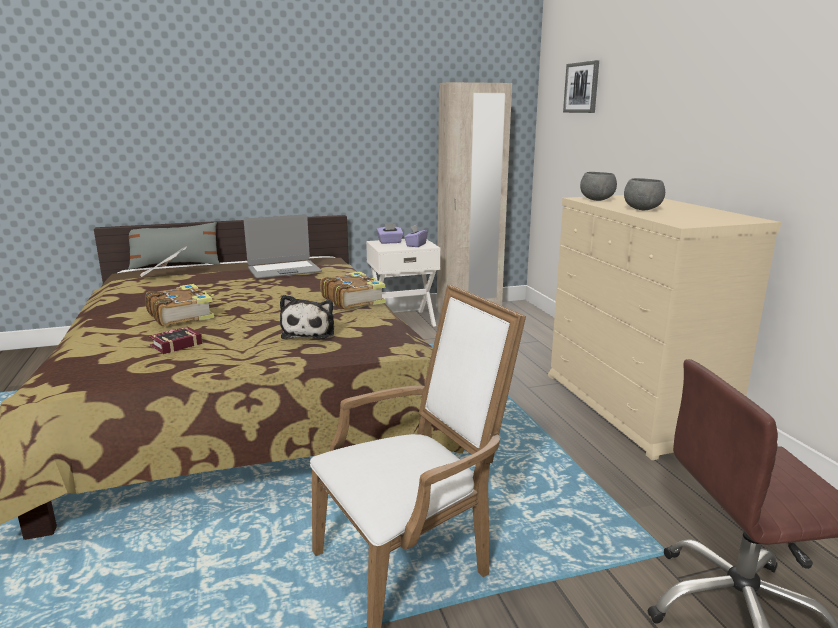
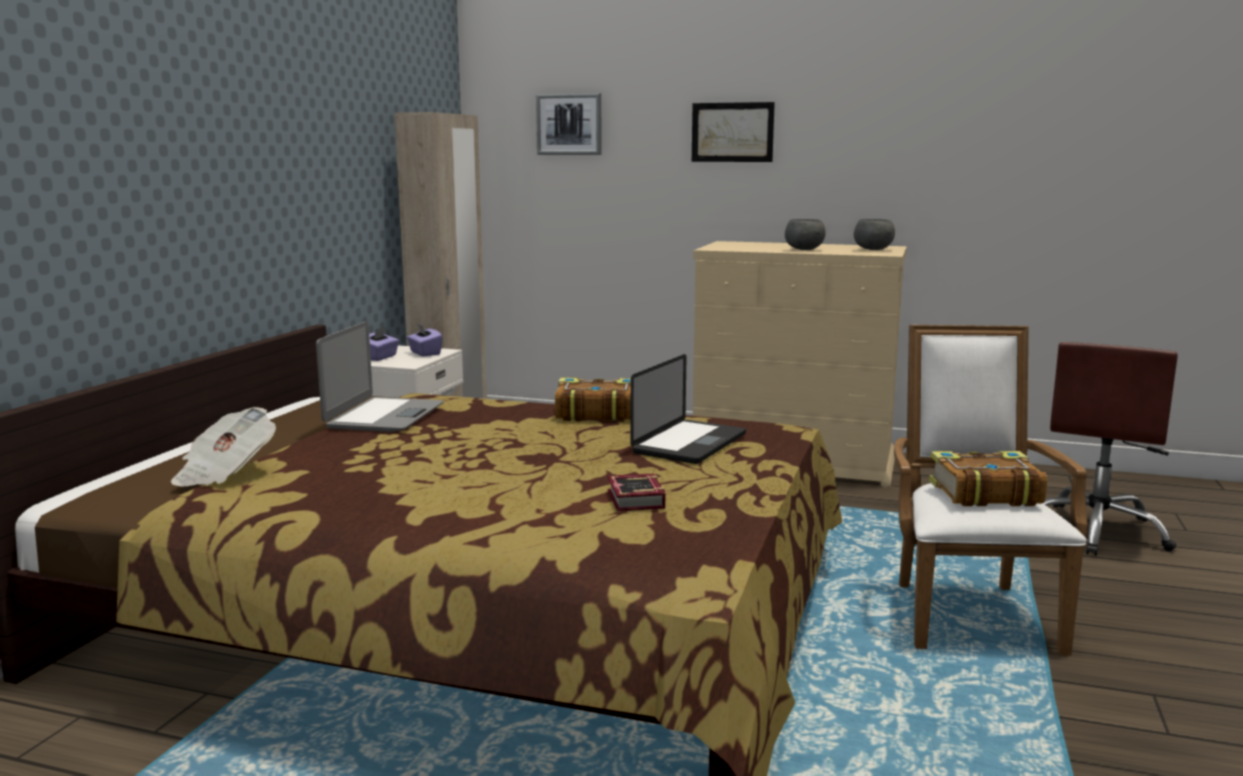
camera: 55 degrees left, 5 degrees down
(176, 265) = (129, 468): grey pillow -> none
(181, 315) = (502, 484): book -> book (983, 493)
(310, 332) = (689, 443): plush toy -> laptop
(596, 200) = (731, 248): grey bowl -> grey bowl (873, 250)
(670, 92) = (732, 132): none -> picture

